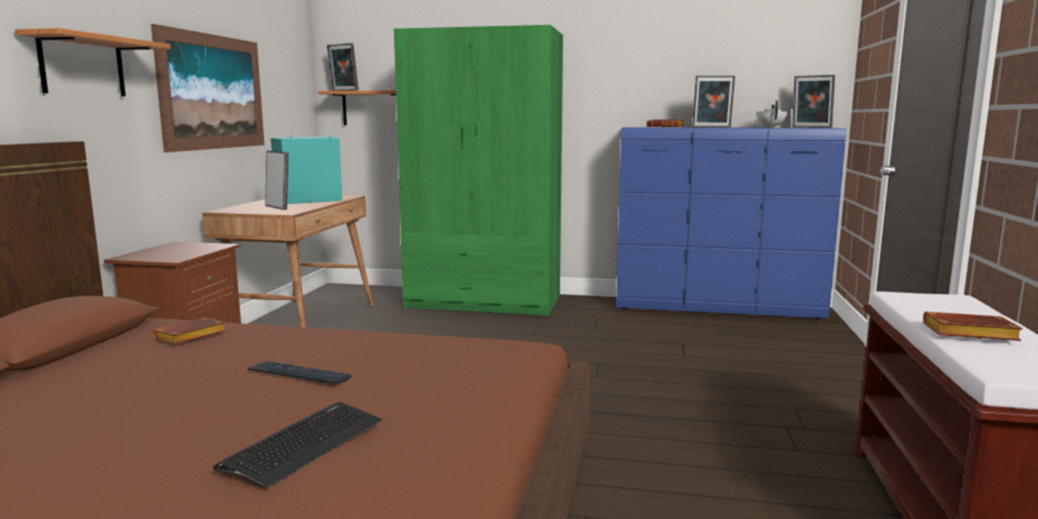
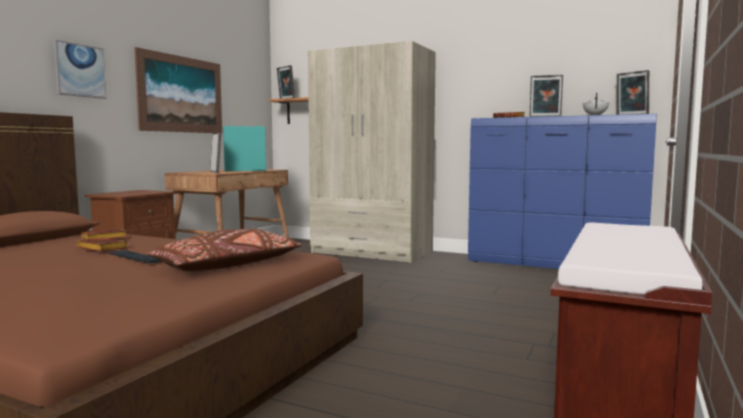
camera: 15 degrees right, 5 degrees down
(82, 66) = (79, 70): shelf -> picture
(304, 444) = (79, 285): keyboard -> none
(452, 377) = (229, 265): none -> brown pillow
(484, 302) = (372, 252): green wardrobe -> beige wardrobe
(967, 334) = (611, 243): brown book -> brown book (100, 249)

